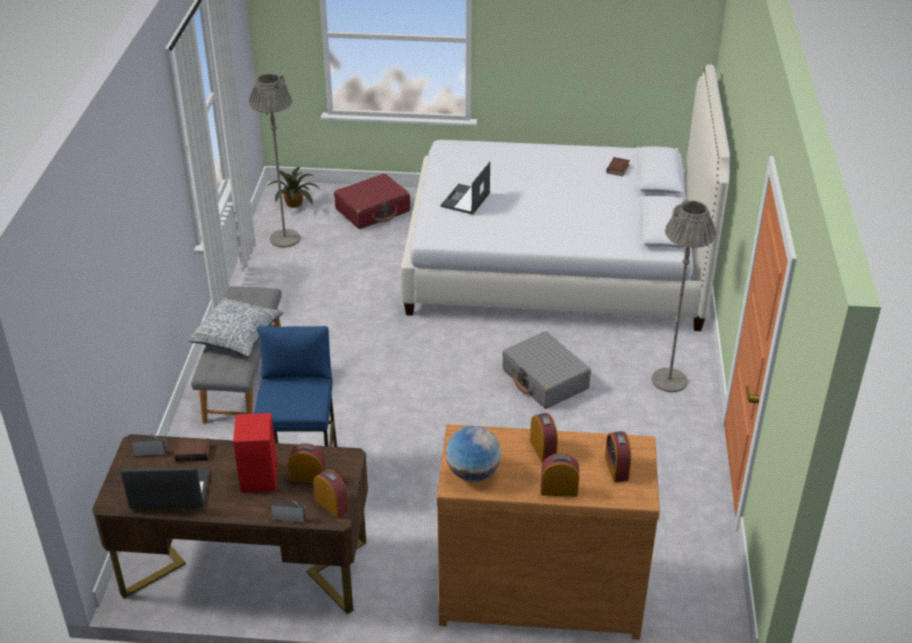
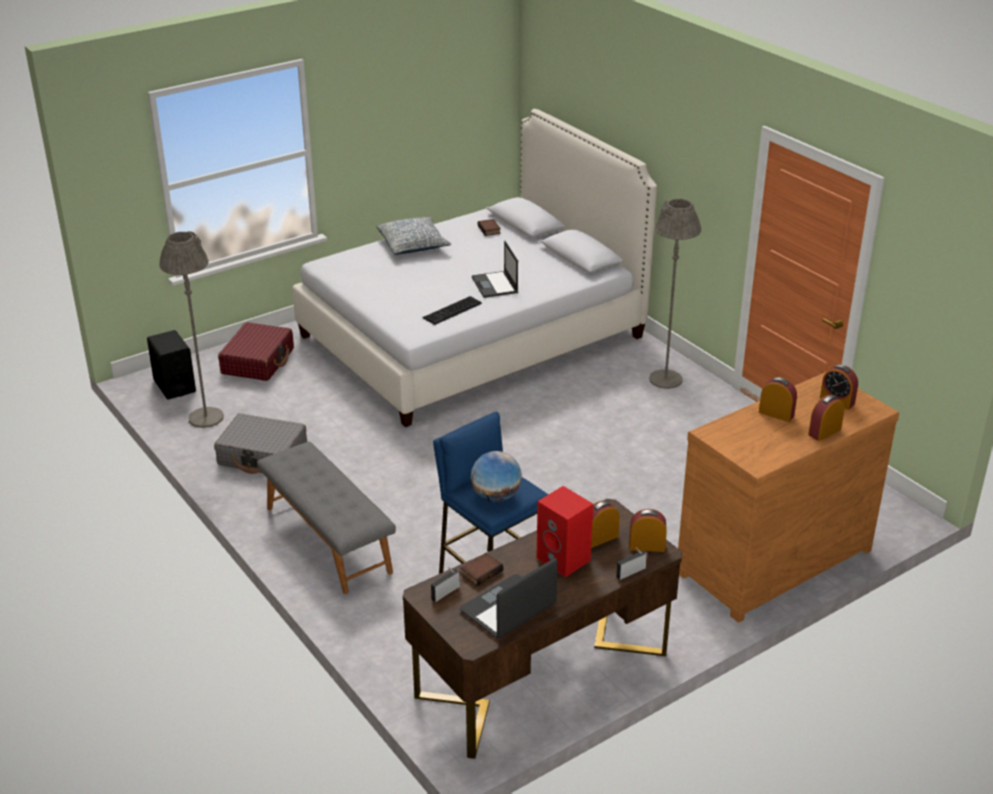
camera: 40 degrees left, 5 degrees down
(237, 336) = (331, 491): pillow -> pillow (413, 245)
(295, 204) = (174, 386): potted plant -> black speaker
(465, 200) = (402, 297): laptop -> laptop (495, 285)
(472, 473) = (756, 451): globe -> globe (495, 496)
(488, 229) = (453, 311): none -> keyboard
(545, 380) = (579, 421): grey suitcase -> grey suitcase (263, 456)

